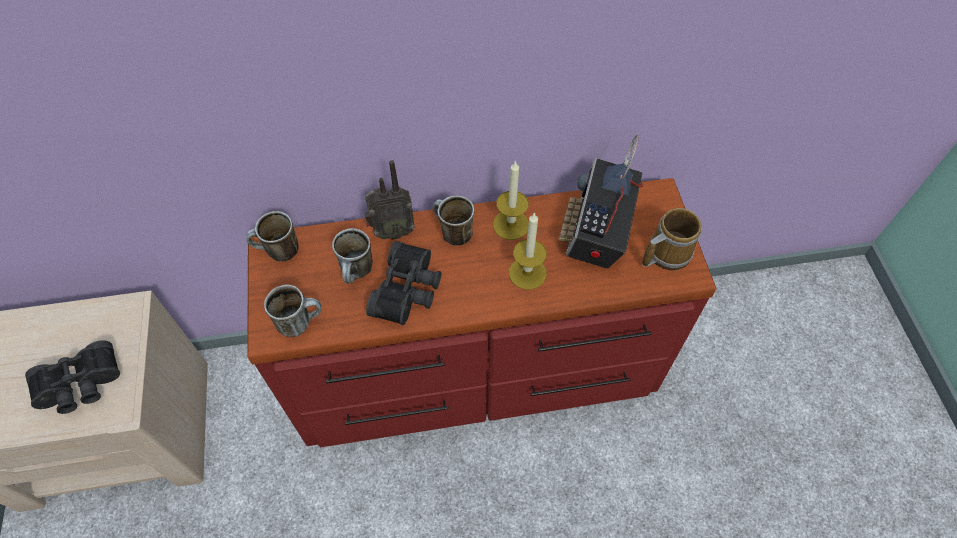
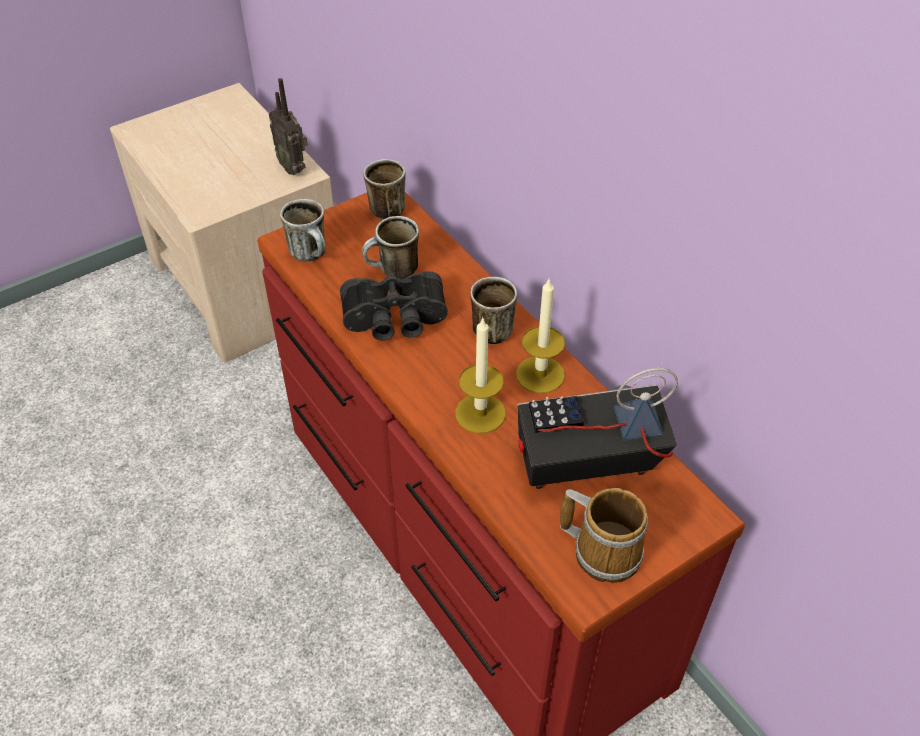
camera: 65 degrees right, 10 degrees down
(80, 386) = (213, 181): black binoculars -> none
(392, 231) = (462, 278): radio -> radio (294, 168)

